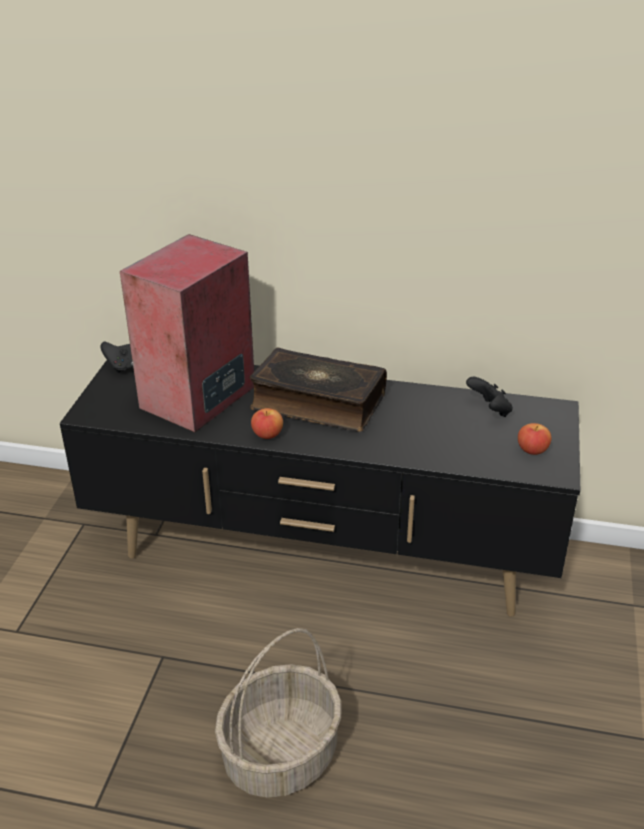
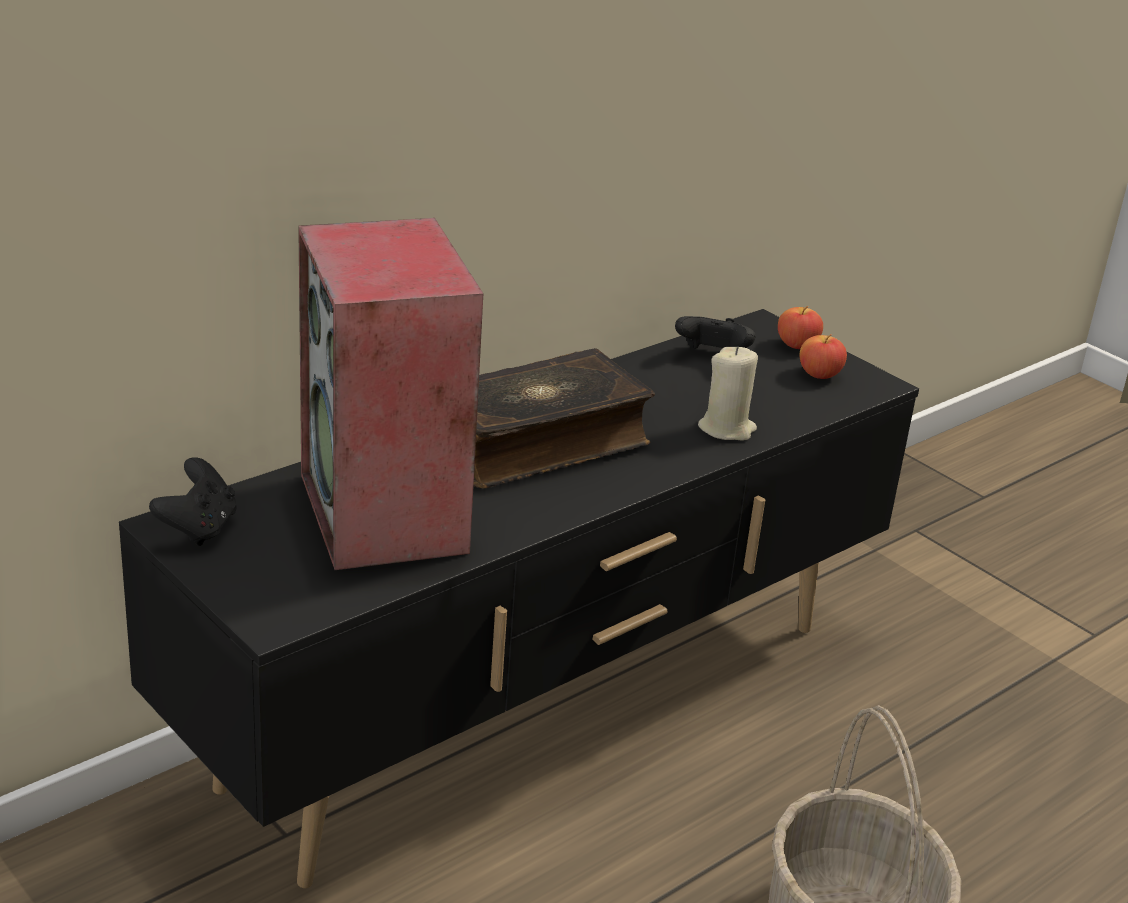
camera: 55 degrees left, 5 degrees down
(267, 434) = (557, 505): apple -> apple (797, 345)
(418, 447) = (727, 429): none -> beige candle

